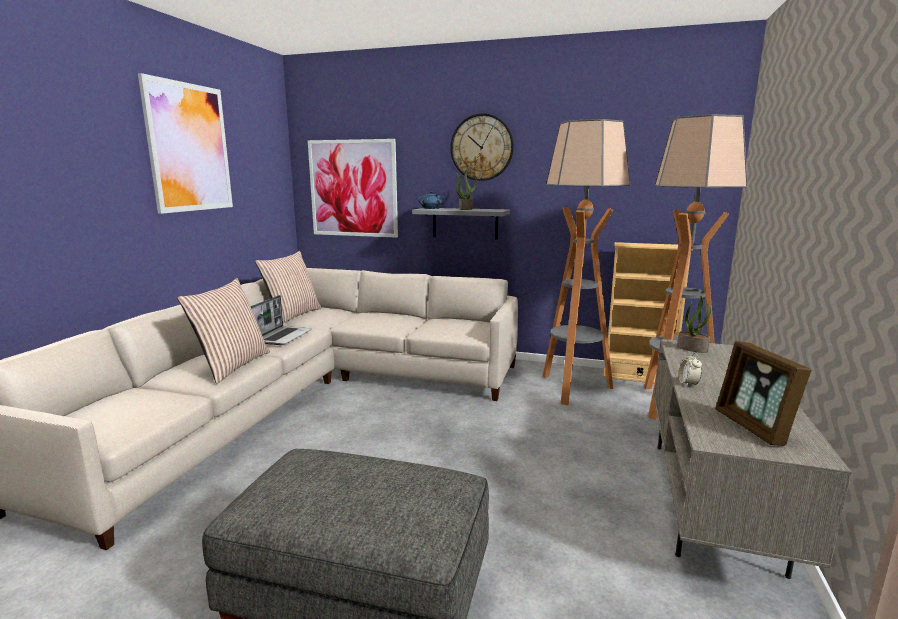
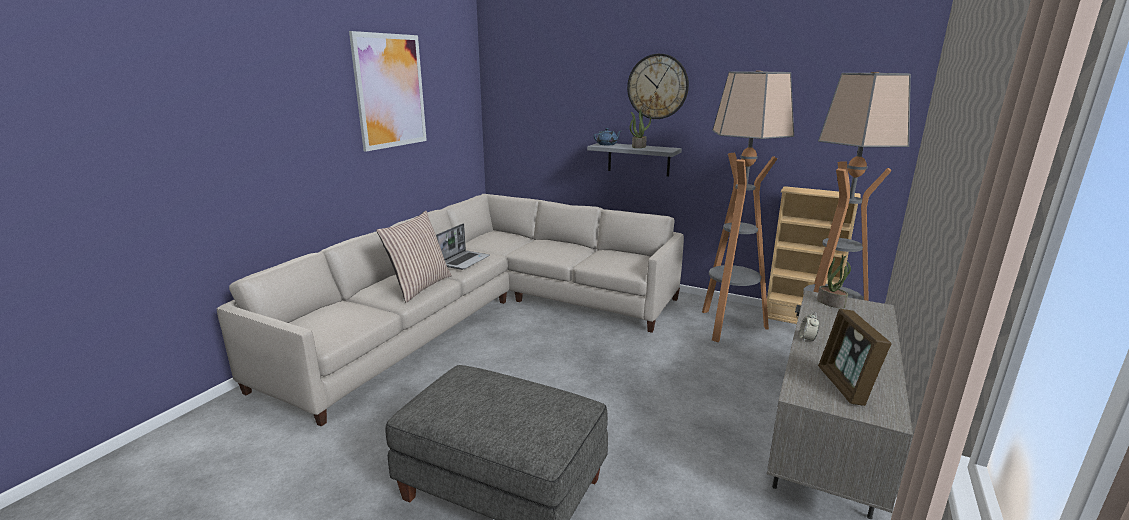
camera: 10 degrees right, 5 degrees up
(292, 315) = (475, 239): pillow -> none
(353, 188) = (536, 121): picture -> none

